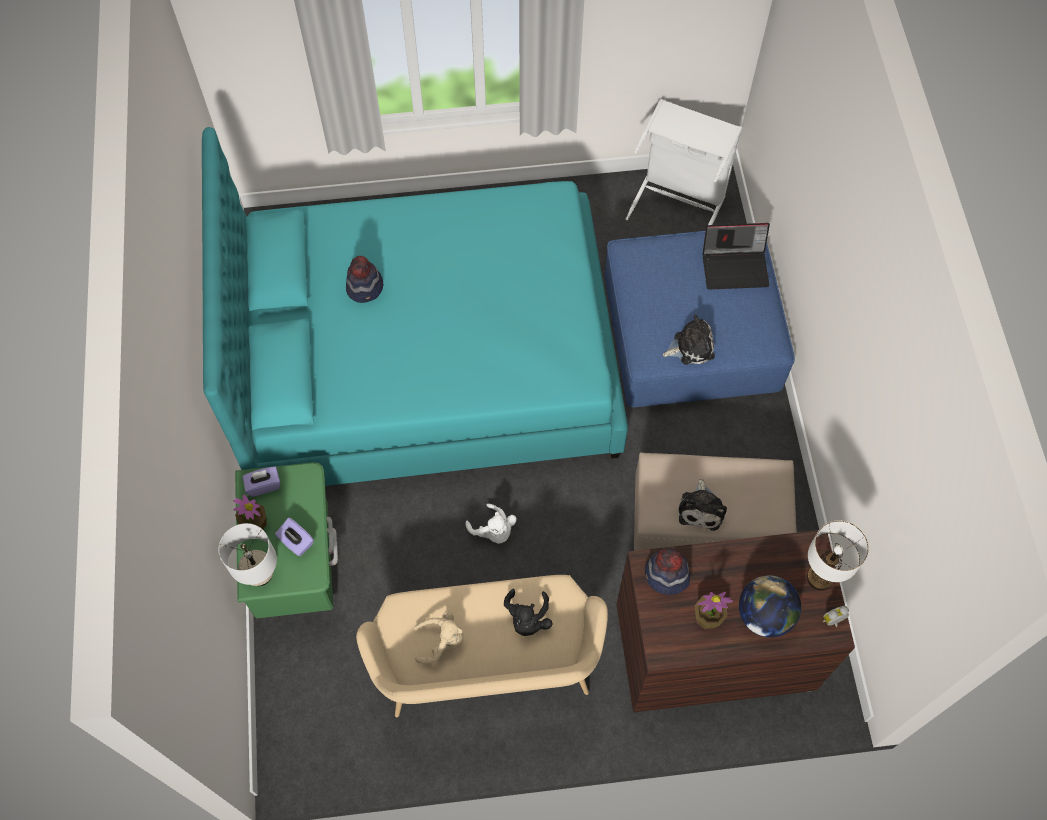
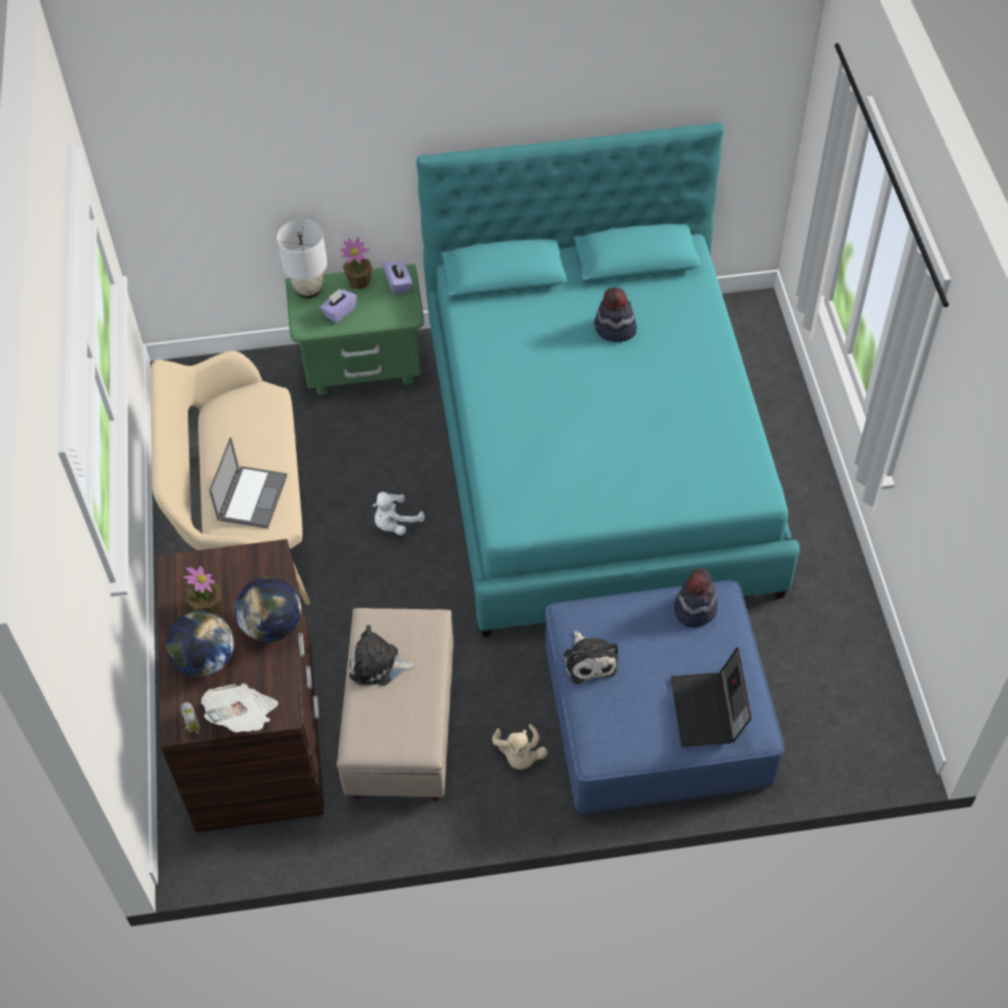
camera: 90 degrees right, 10 degrees down
(442, 641) = (236, 431): beige plush toy -> beige plush toy (519, 755)
(527, 618) = (252, 496): black plush toy -> laptop
(666, 576) = (257, 572): hat -> hat (694, 609)
(679, 200) = (856, 706): white laundry basket -> none
(725, 558) = (272, 626): none -> globe
(819, 577) = (243, 716): table lamp -> newspaper

